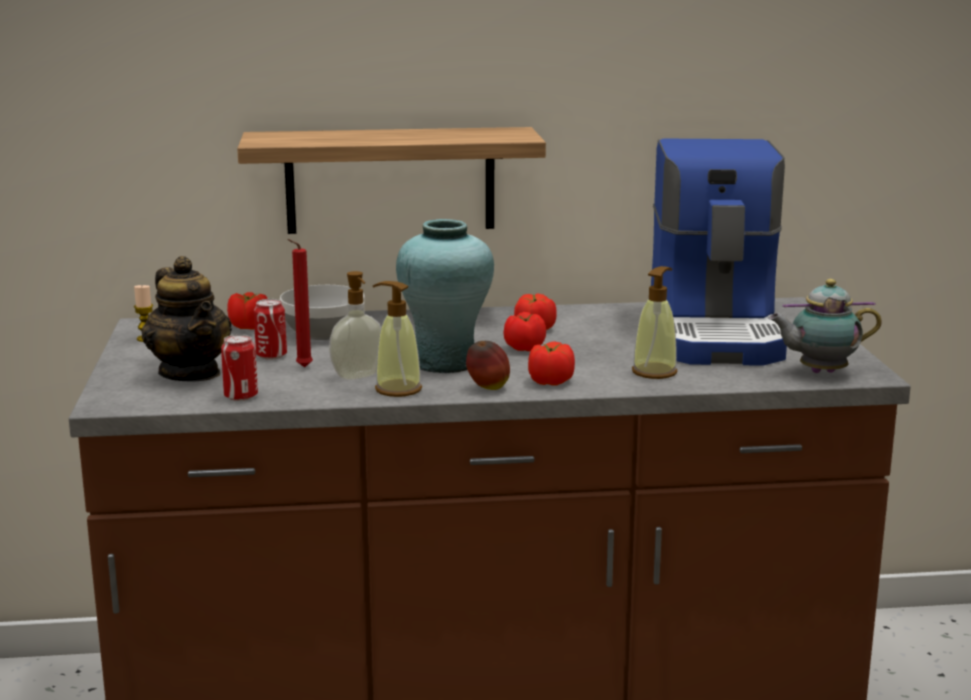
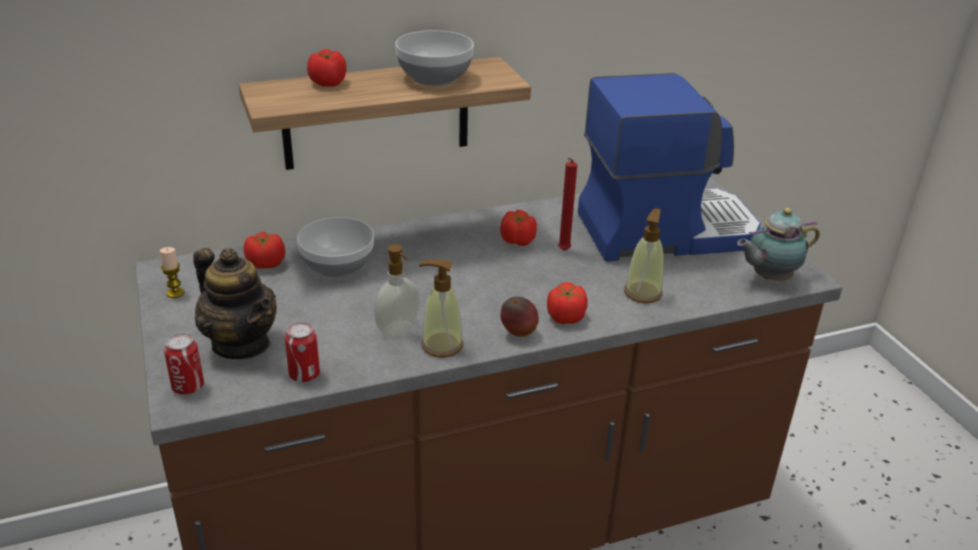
camera: 15 degrees left, 15 degrees up
(271, 356) = (305, 306): can -> can (188, 386)
(302, 368) = (341, 322): red candle -> red candle (563, 251)
(444, 362) = (463, 298): turquoise vase -> none
(446, 134) = (434, 77): none -> bowl
(525, 348) = (522, 270): tomato -> tomato (329, 83)
(717, 332) = (665, 229): coffee machine -> coffee machine turned 90 degrees counterclockwise

